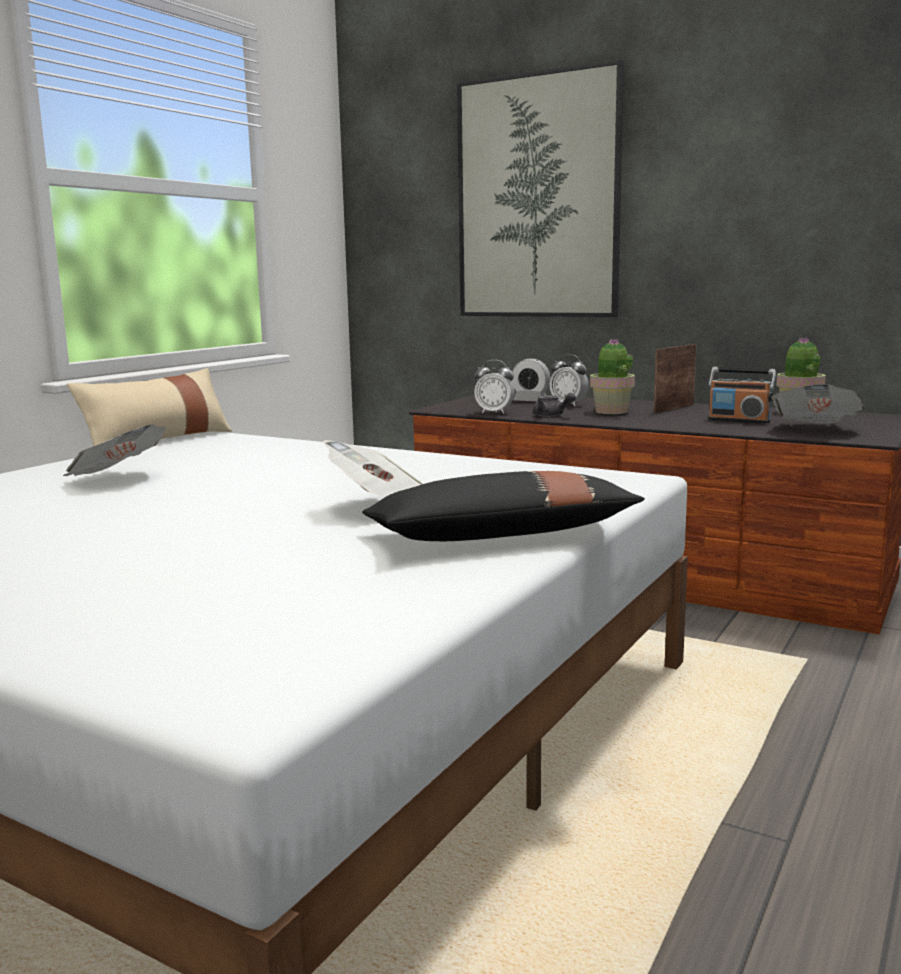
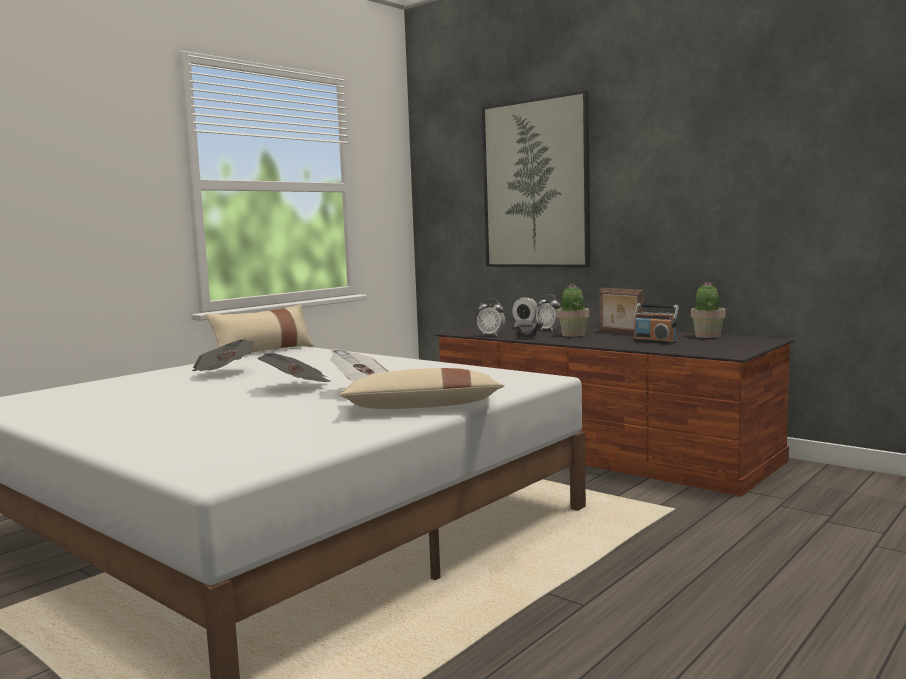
camera: 10 degrees right, 5 degrees down
(501, 536) = (421, 407): black pillow -> beige pillow
(673, 408) = (620, 333): picture frame -> picture frame turned 90 degrees counterclockwise
(815, 429) = (700, 348): newspaper -> newspaper (298, 387)

